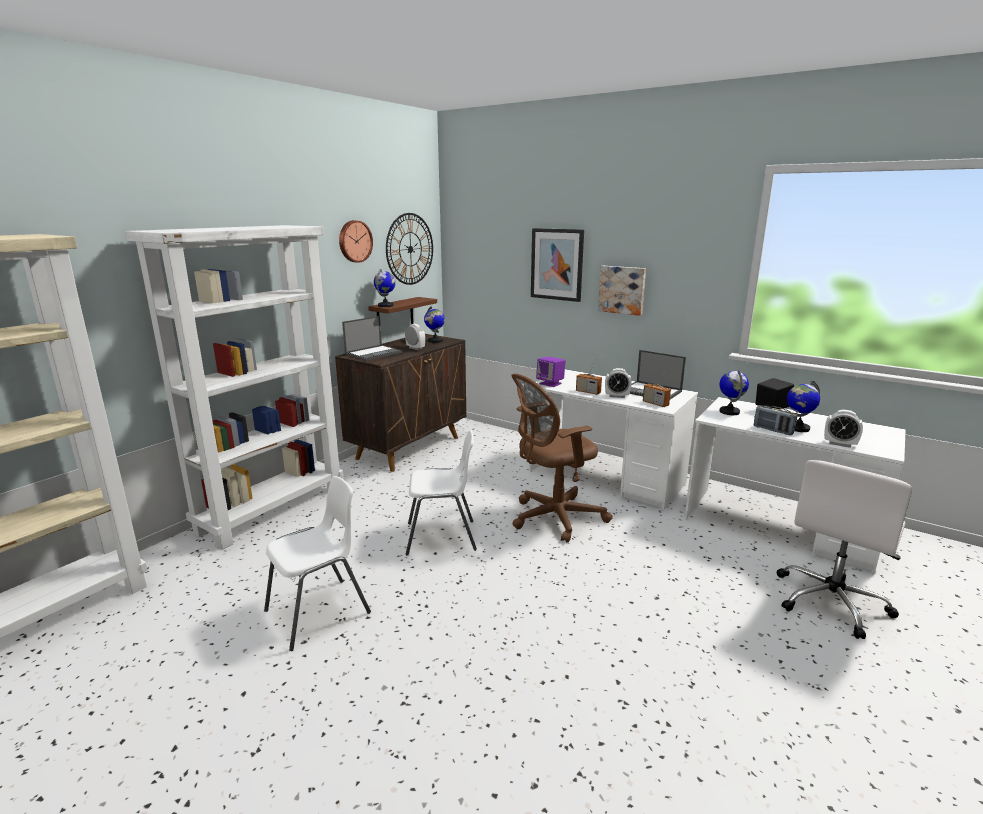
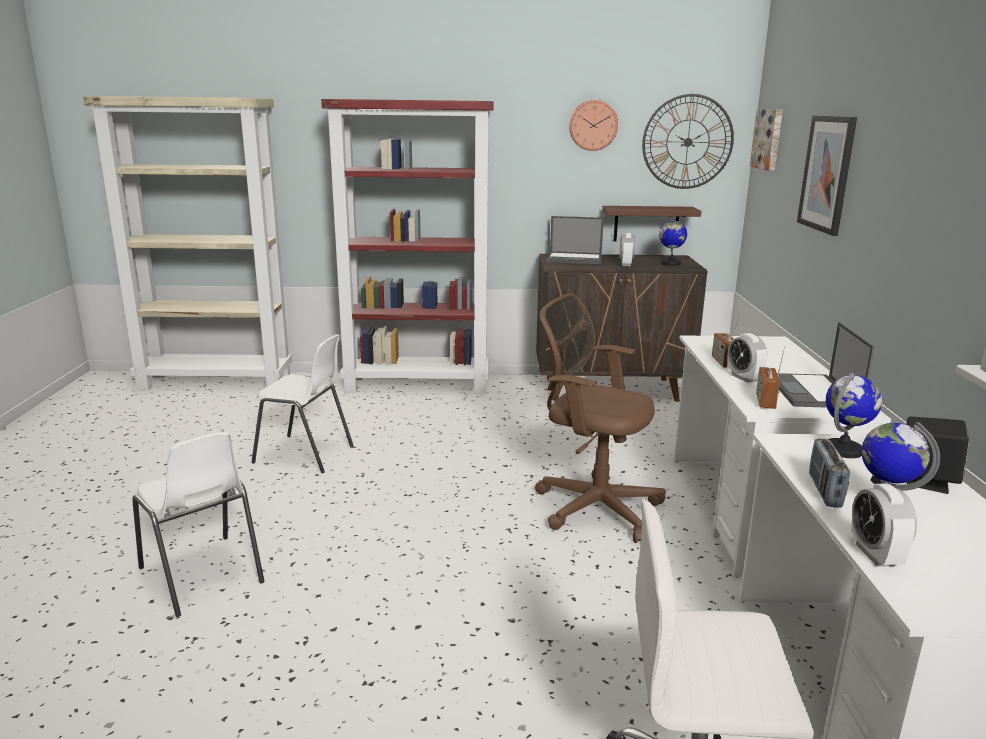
camera: 55 degrees right, 0 degrees up
(273, 509) = (418, 384): white bookcase -> red bookcase
(385, 305) = (618, 207): globe -> none
(442, 537) = (470, 462): white chair -> white chair (202, 576)
(550, 383) = (710, 342): purple speaker -> none
(622, 289) = (876, 221): picture -> picture (768, 139)

